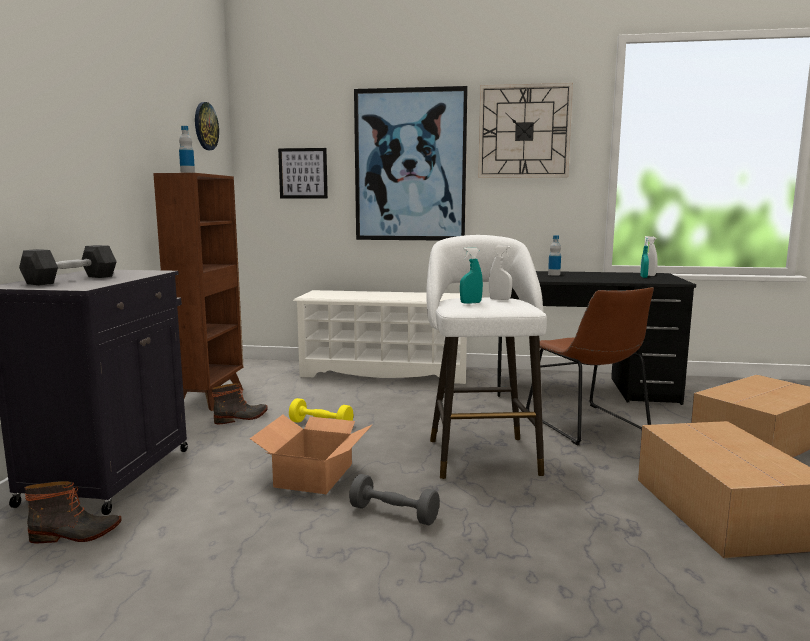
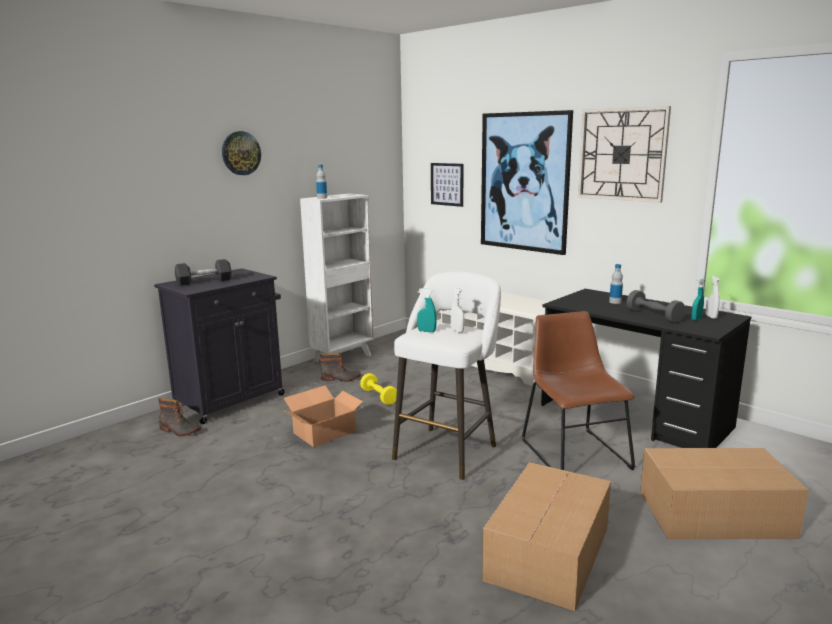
camera: 35 degrees right, 5 degrees up
(205, 126) = (368, 150): wall clock -> wall clock (241, 153)
(210, 398) = (343, 358): brown bookcase -> white bookcase
(394, 514) = (330, 472): grey dumbbell -> grey dumbbell (654, 316)
(588, 425) = (573, 451): brown chair -> brown chair turned 150 degrees clockwise

